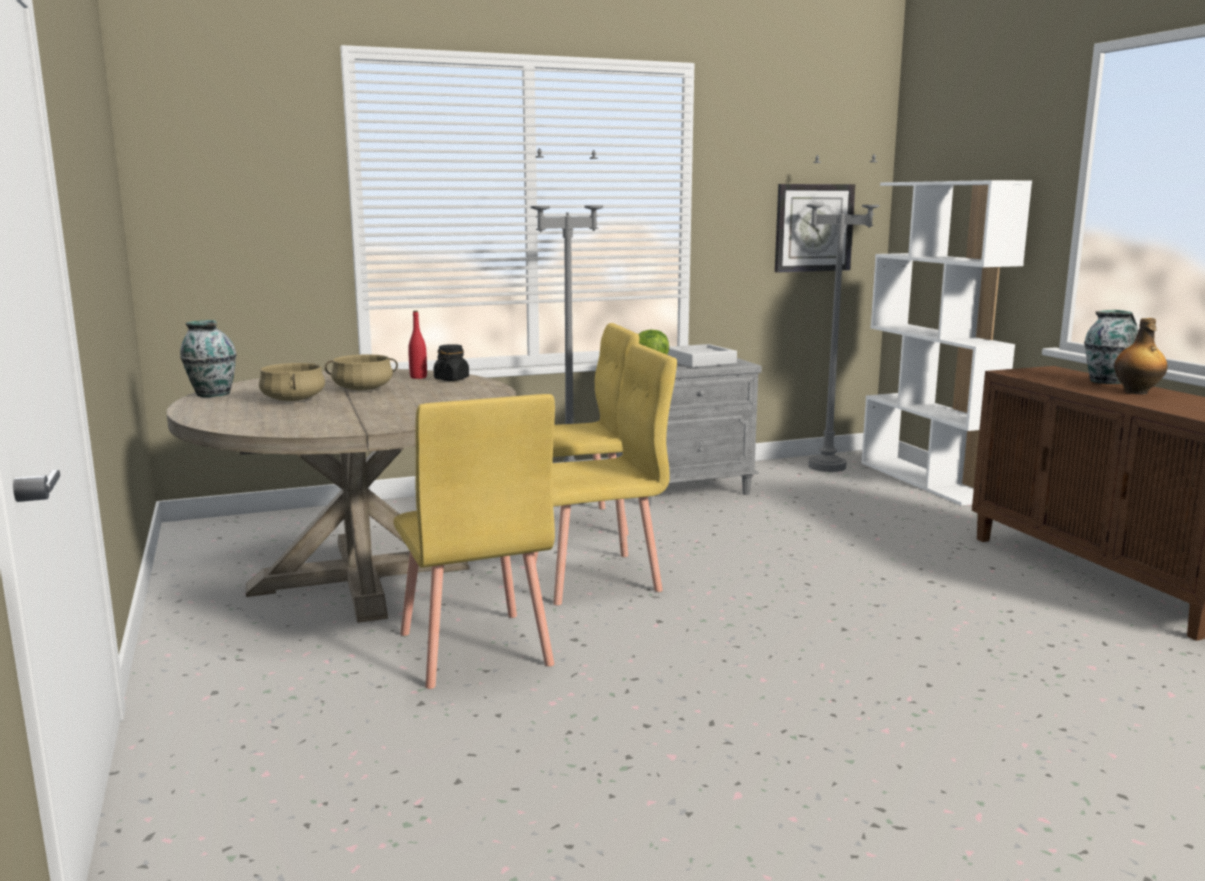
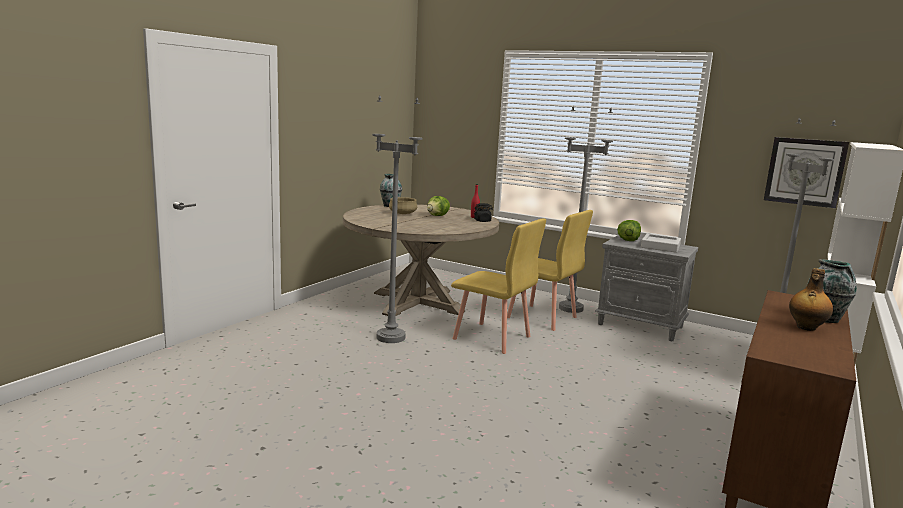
camera: 50 degrees right, 0 degrees up
(363, 389) = (438, 216): beige cooking pot -> lettuce
(474, 649) = (390, 337): yellow chair -> grey floor lamp

